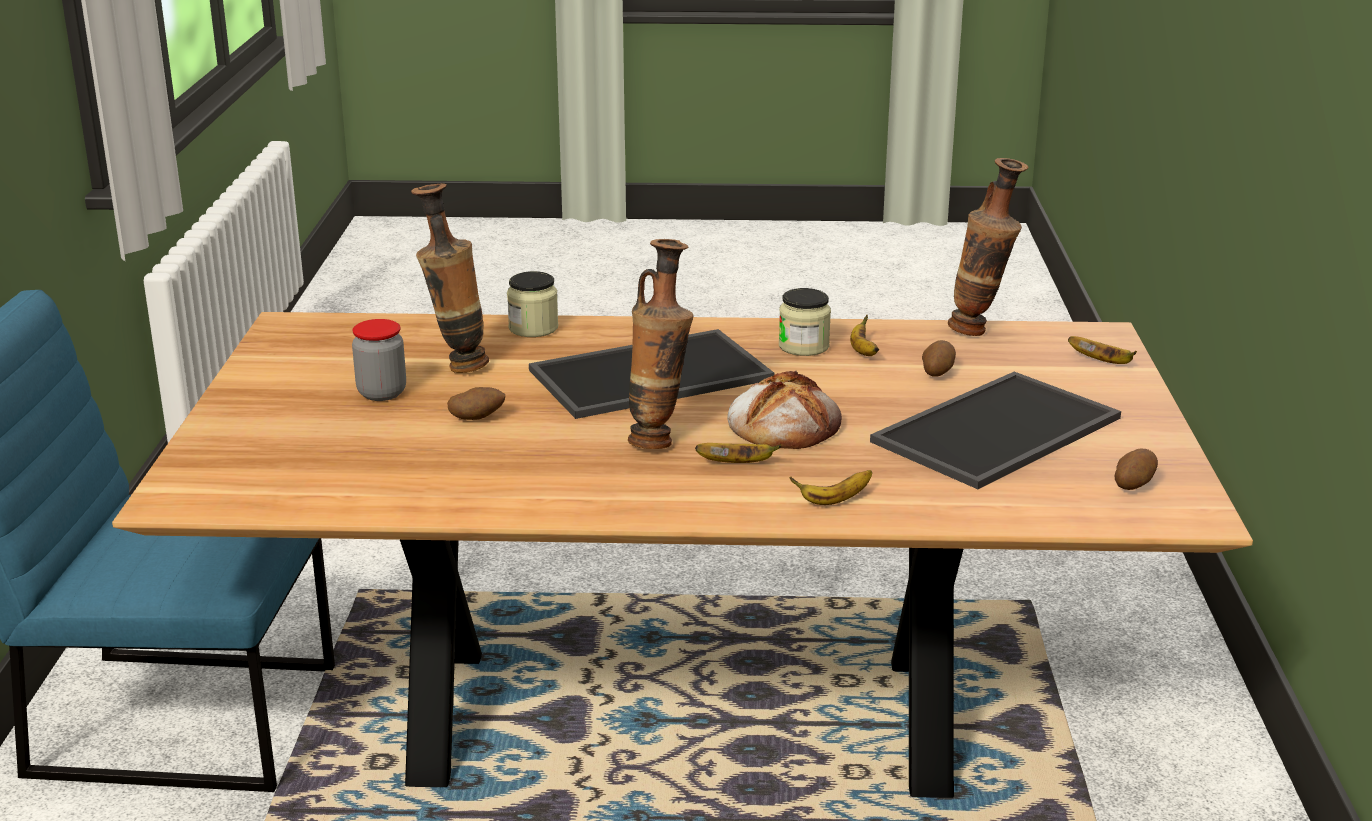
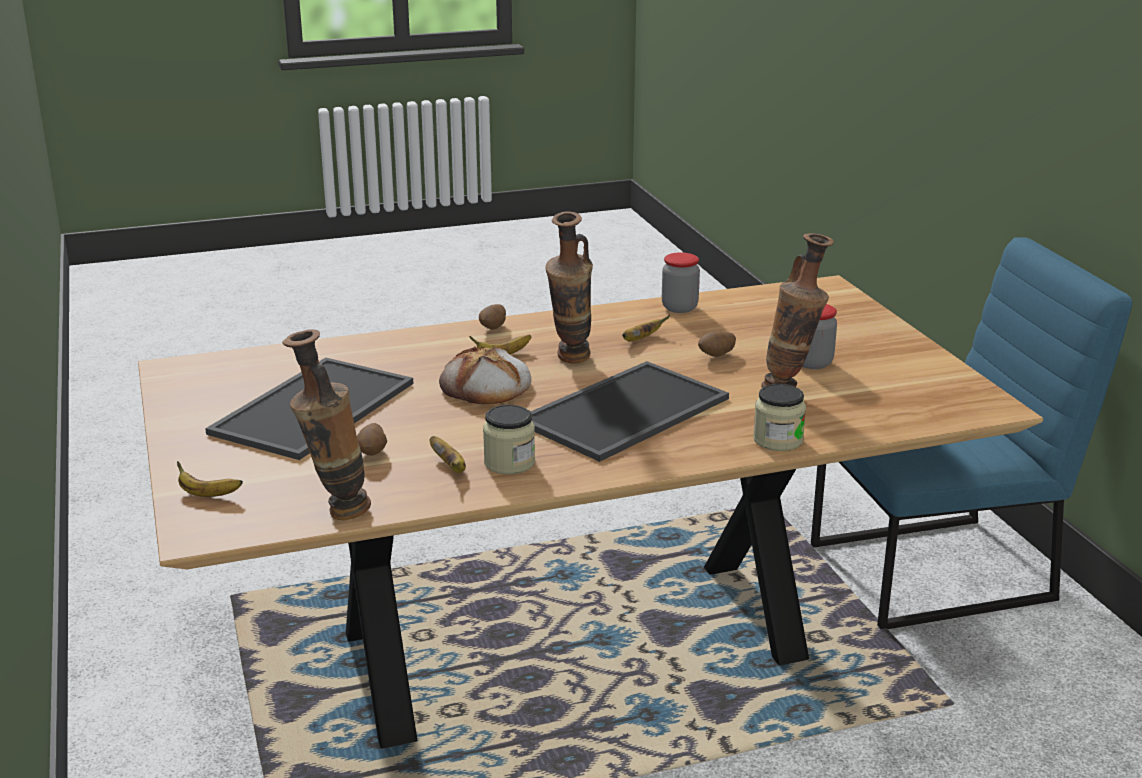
camera: 160 degrees right, 0 degrees up
(430, 499) = (679, 308): none -> jar
(834, 500) = (423, 342): banana -> banana (641, 339)
(1132, 485) = (211, 381): potato -> potato (493, 329)

